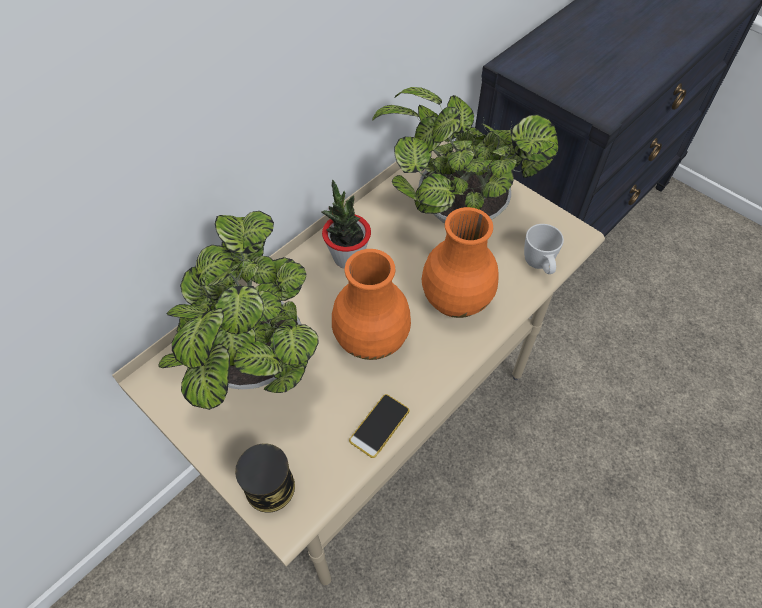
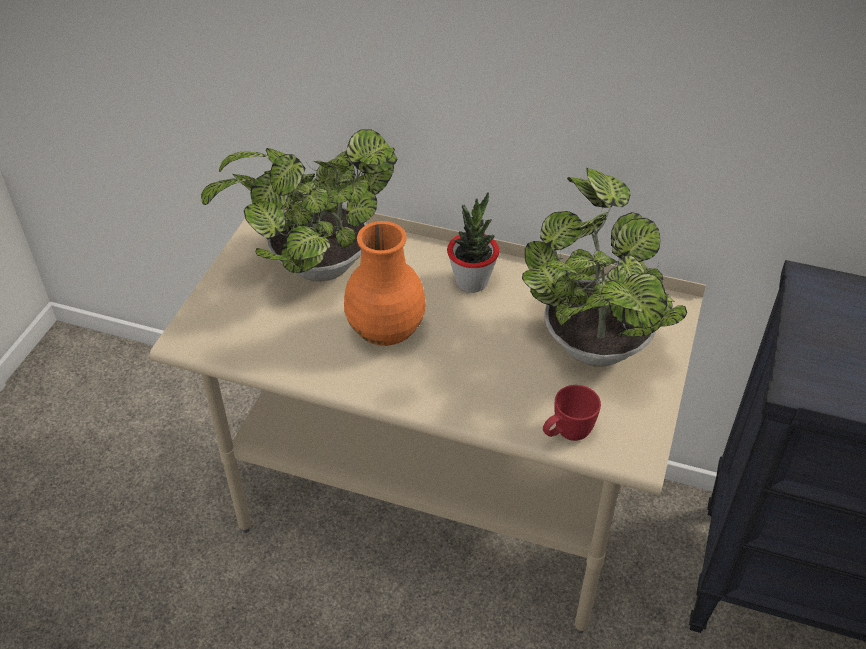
camera: 65 degrees right, 10 degrees down
(270, 487) = (208, 319): can -> none
(379, 425) = (298, 367): phone -> none
(455, 301) = (471, 377): orange vase -> none
(539, 266) = (566, 435): white mug -> red mug

